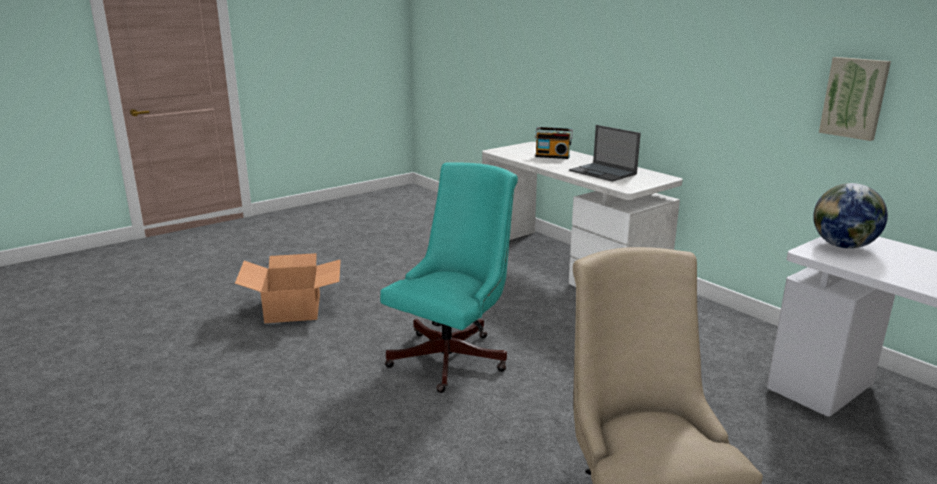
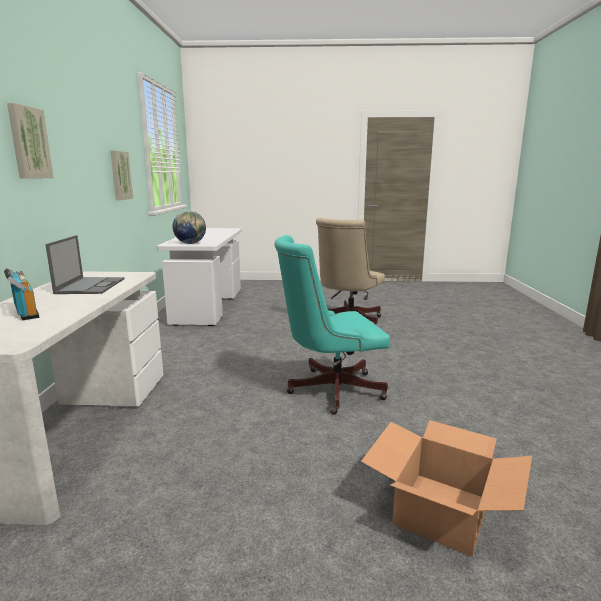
camera: 140 degrees left, 5 degrees down
(668, 45) = (28, 143): none -> picture

